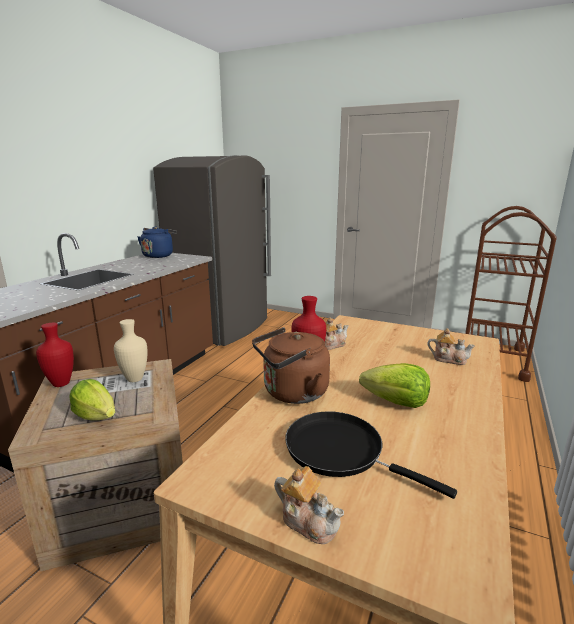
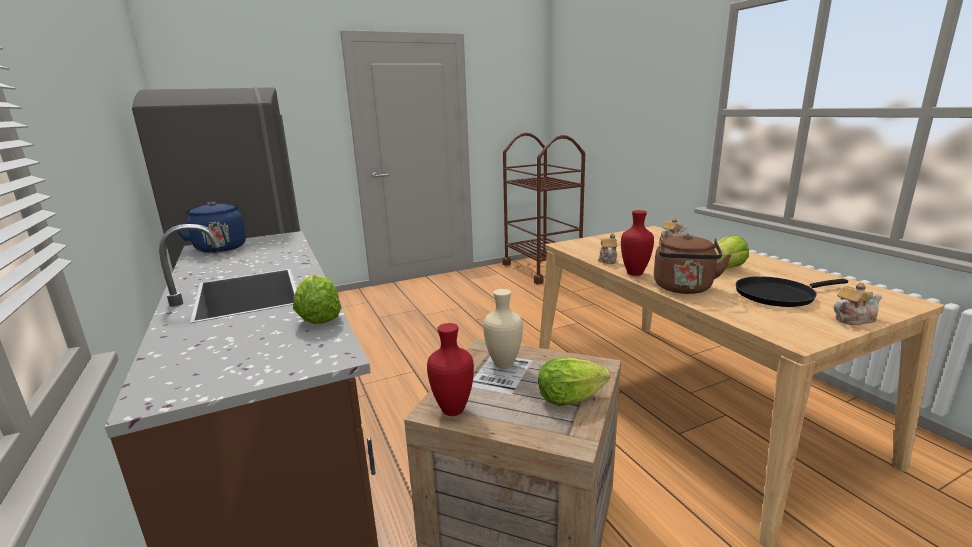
camera: 50 degrees left, 0 degrees up
(55, 299) = (319, 317): none -> lettuce

